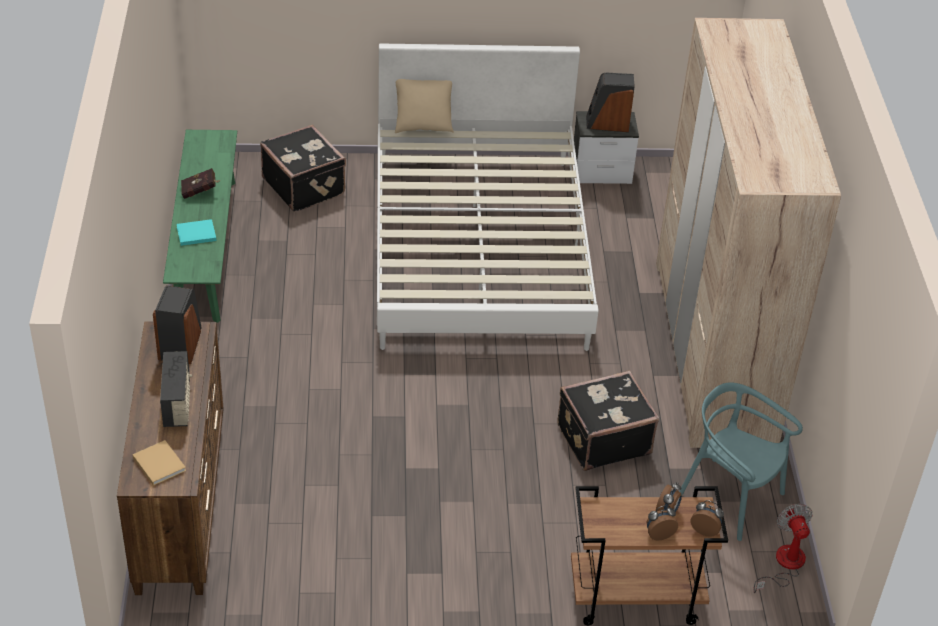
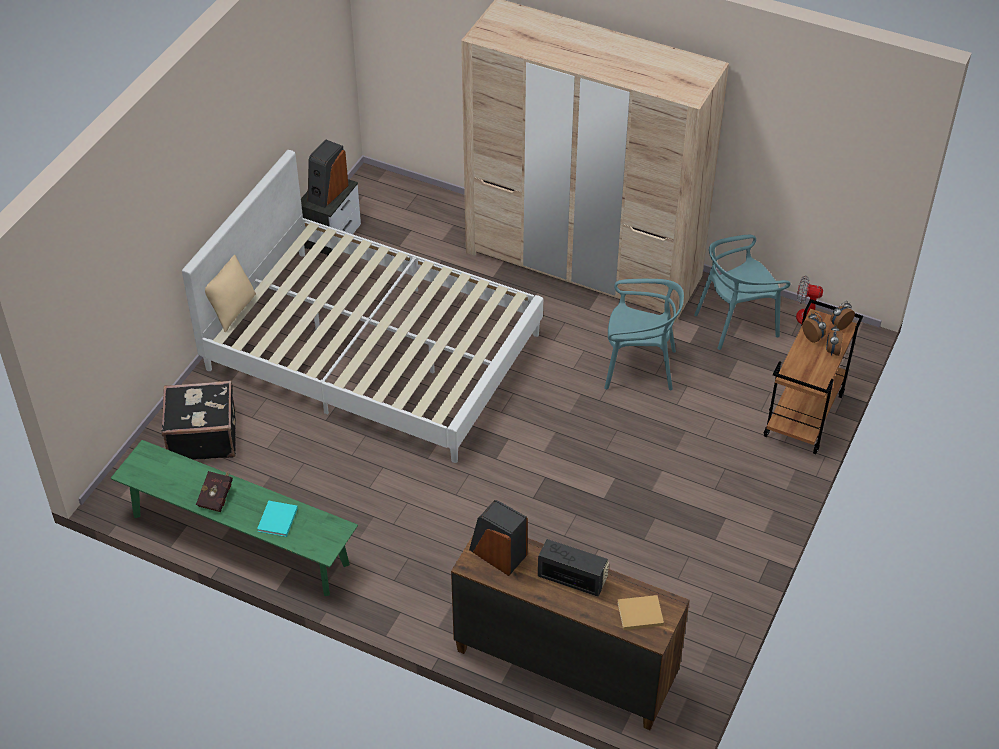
camera: 60 degrees left, 5 degrees up
(602, 439) = (639, 367): black suitcase -> turquoise chair

